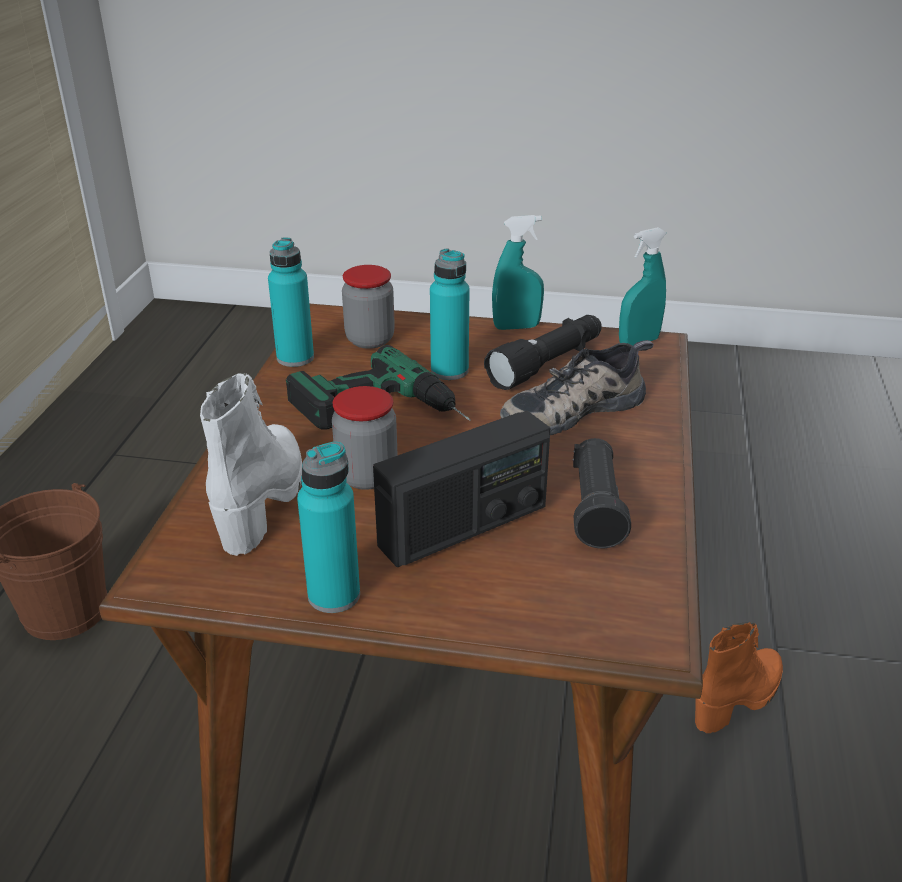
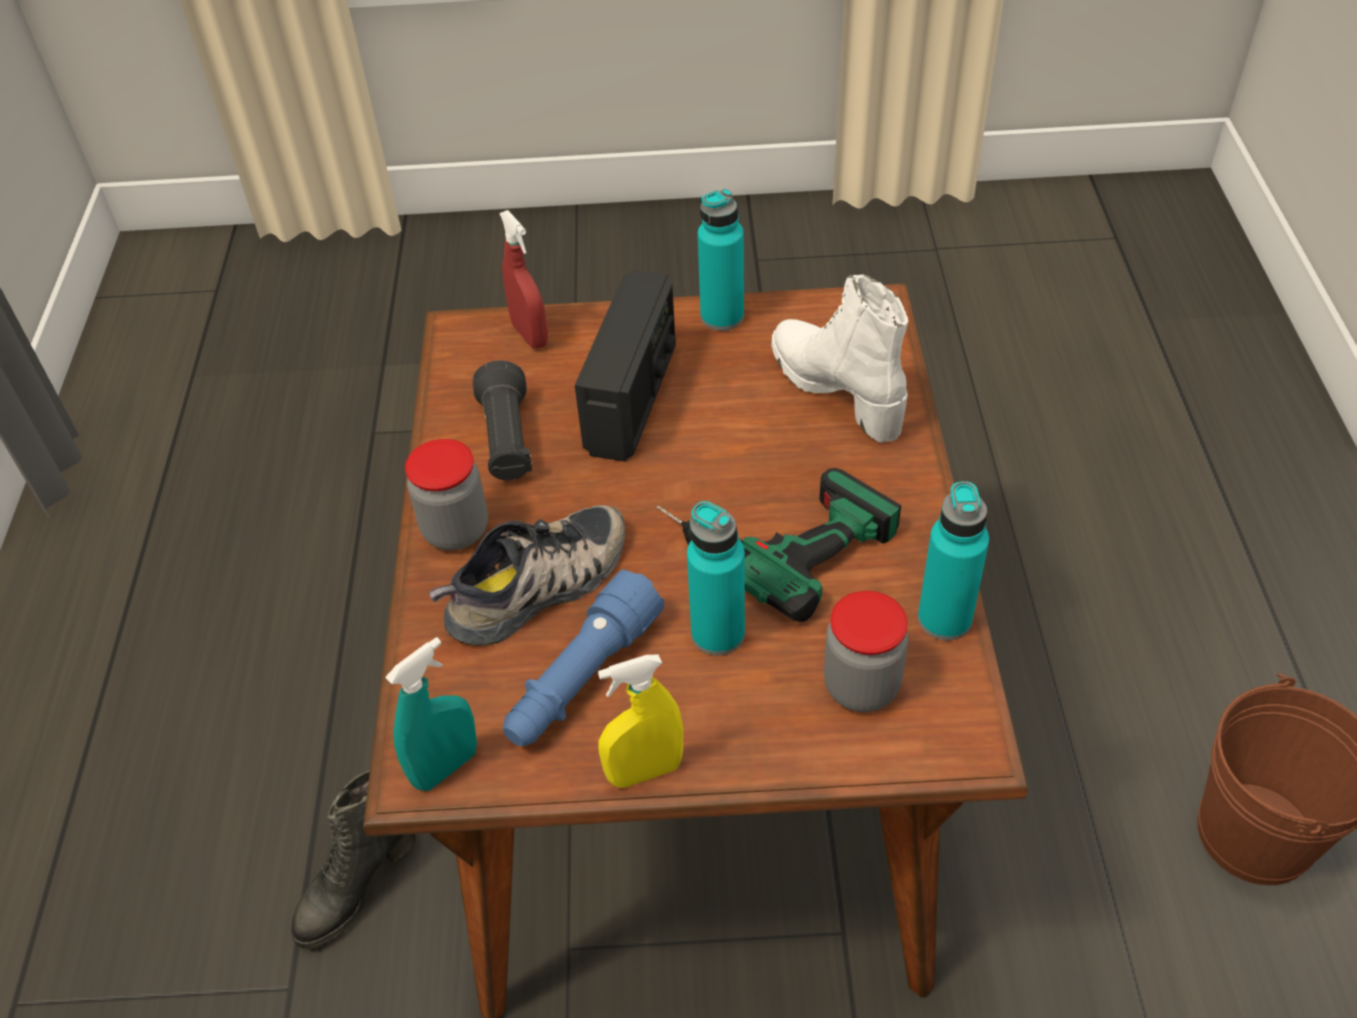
camera: 170 degrees right, 15 degrees up
(263, 500) = (837, 390): white boot -> white boot turned 150 degrees clockwise
(367, 476) = (749, 438): jar -> jar (456, 530)
(464, 526) = (632, 398): radio -> radio turned 150 degrees clockwise
(516, 327) = (644, 771): turquoise spray bottle -> yellow spray bottle
(547, 364) = (582, 678): black flashlight -> blue flashlight
(565, 614) = (530, 335): none -> red spray bottle
(738, 699) = (357, 886): orange boot -> black boot

